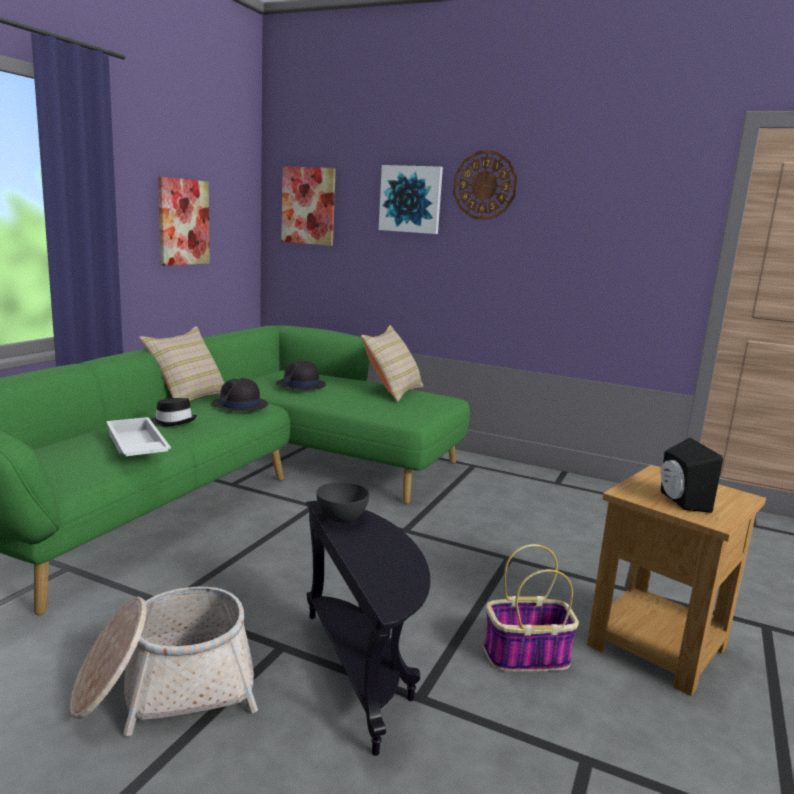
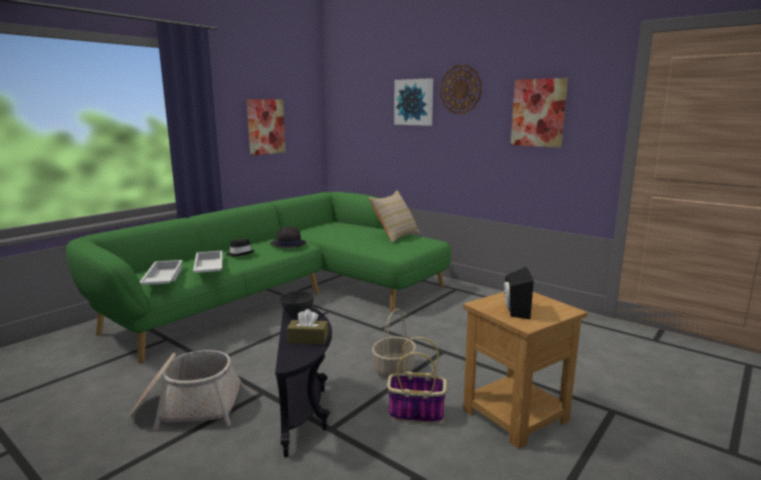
camera: 15 degrees right, 0 degrees up
(66, 468) = (162, 279): none -> white tray
(189, 397) = (261, 239): beige pillow -> none
(301, 385) = (335, 231): black hat -> none
(308, 206) = (352, 110): picture -> picture (538, 113)
(391, 561) = (308, 339): none -> brown tissue box
(458, 591) = (394, 369): none -> basket

